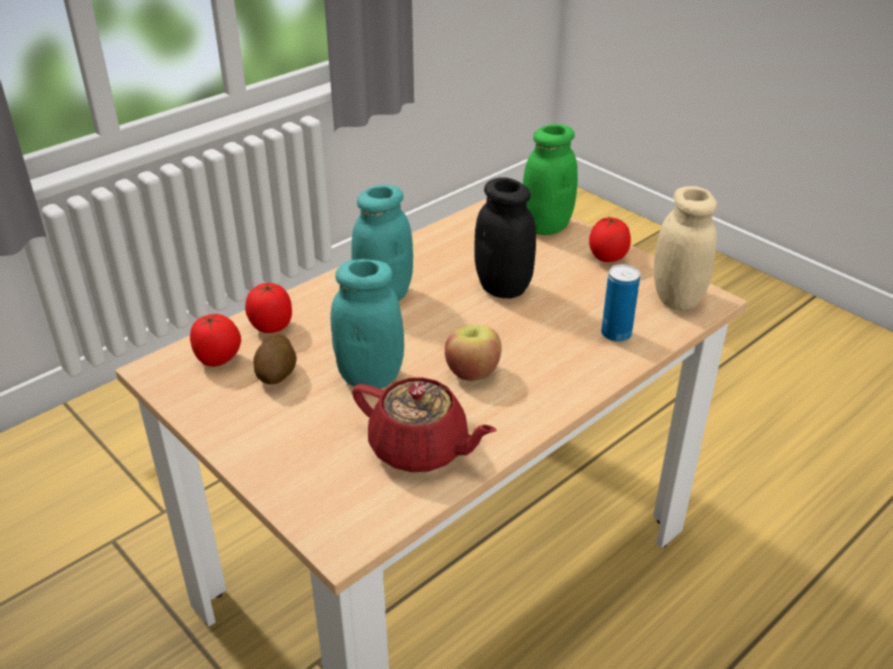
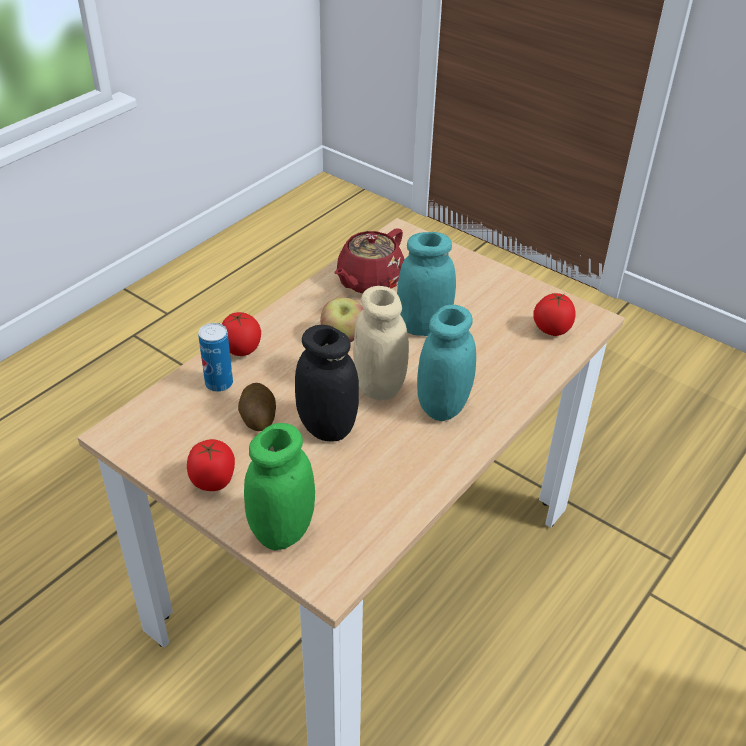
camera: 170 degrees right, 5 degrees up
(272, 326) = (528, 363): tomato -> tomato (242, 351)
(277, 374) = (497, 322): potato -> potato (258, 418)
(421, 449) = (369, 281): red teapot -> red teapot turned 75 degrees counterclockwise
(677, 298) = (149, 431): beige jar -> beige jar (379, 386)

